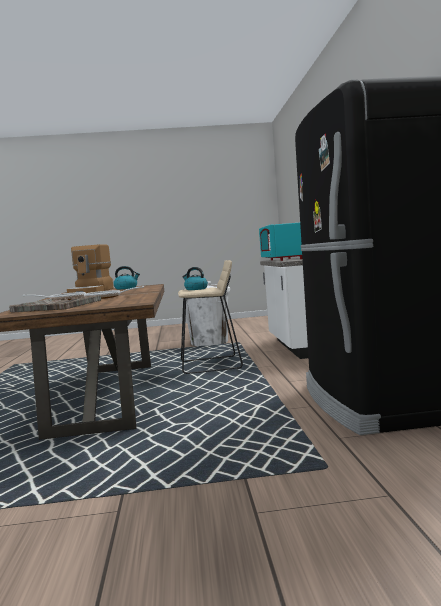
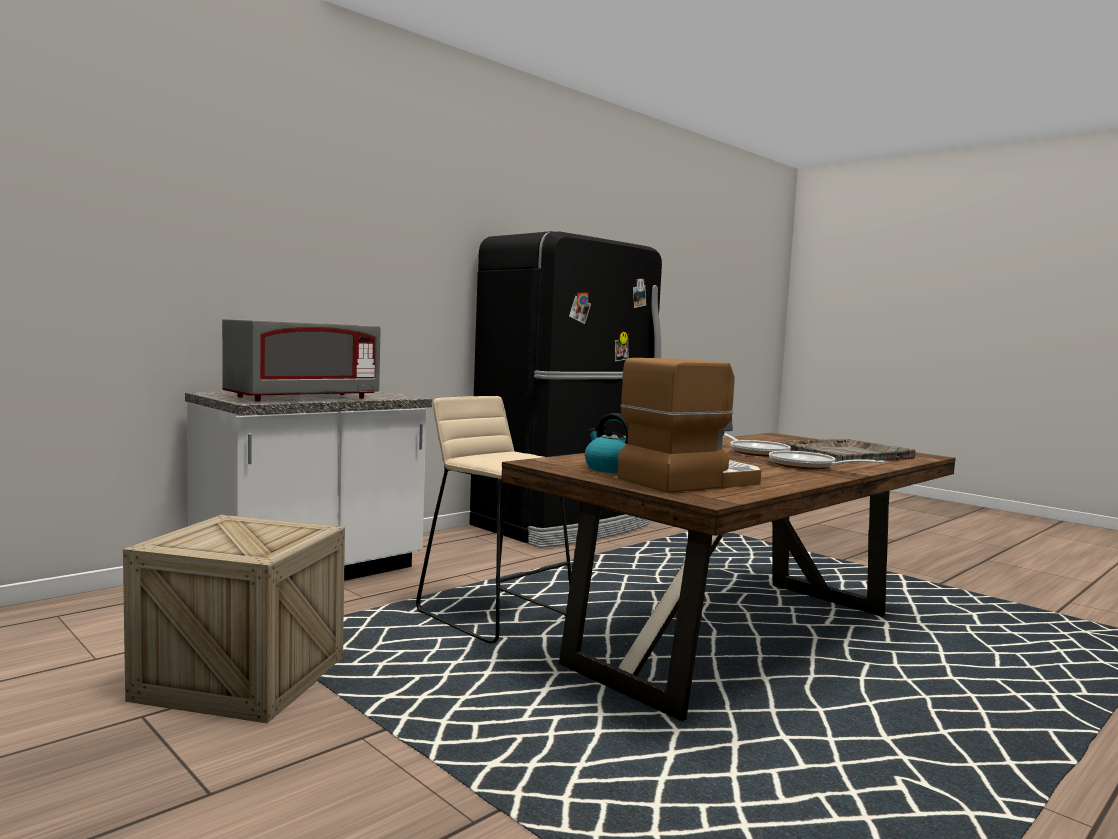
camera: 130 degrees left, 0 degrees up
(195, 289) = (512, 458): kettle -> none
(209, 342) = (242, 679): white trash can -> crate
(282, 259) = (302, 398): turquoise microwave -> grey microwave

